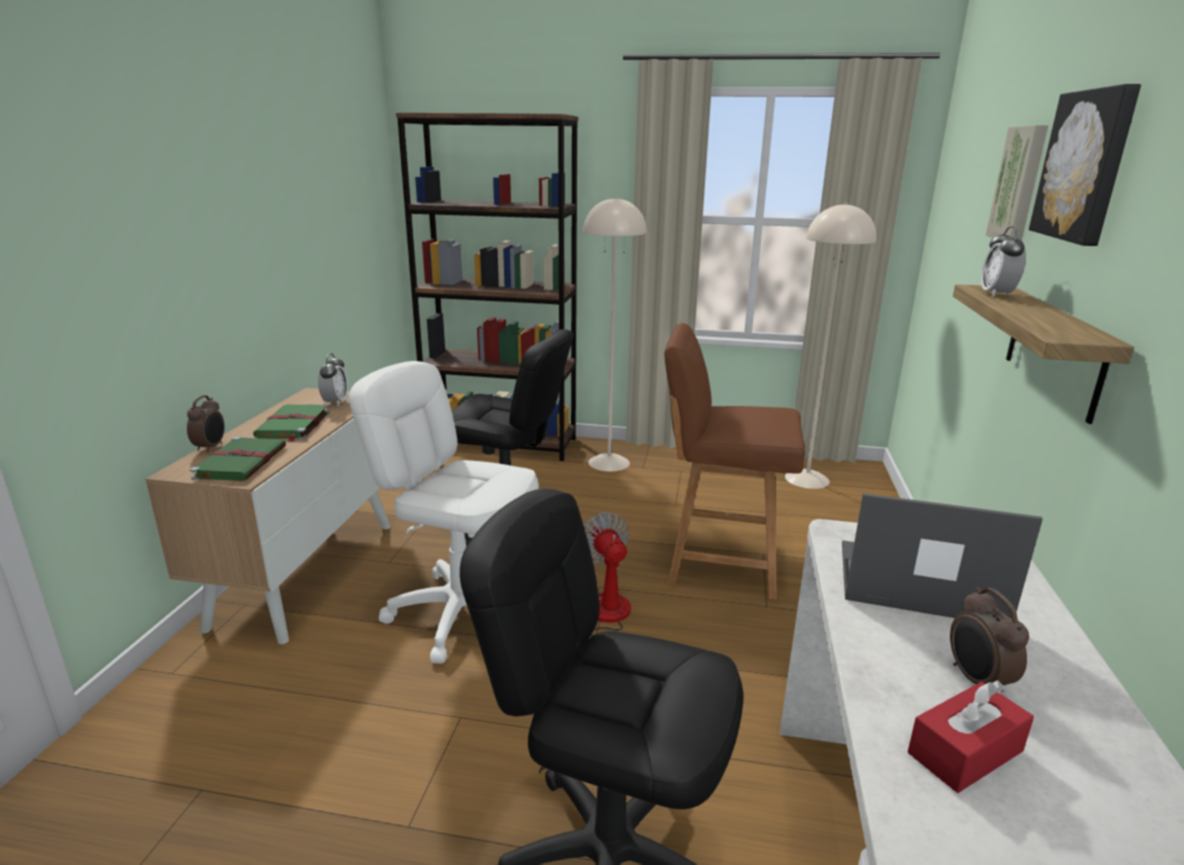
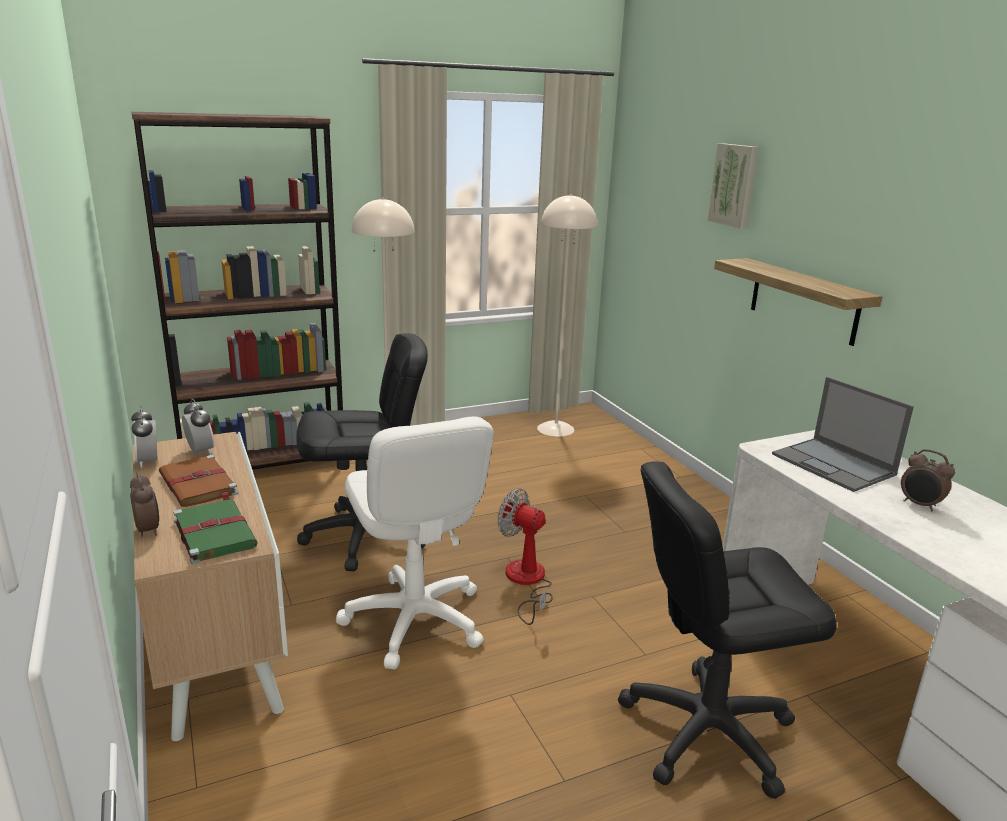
camera: 35 degrees left, 0 degrees up
(293, 425) = (199, 485): green book -> brown book
(462, 612) = (414, 620): white office chair -> white office chair turned 105 degrees counterclockwise
(719, 563) = (564, 512): brown chair -> none
(916, 583) = (834, 465): laptop -> laptop turned 105 degrees counterclockwise
(965, 752) = (957, 538): red tissue box -> none
(996, 294) = (754, 266): alarm clock -> alarm clock (148, 461)
(1086, 166) = (808, 180): picture -> none

